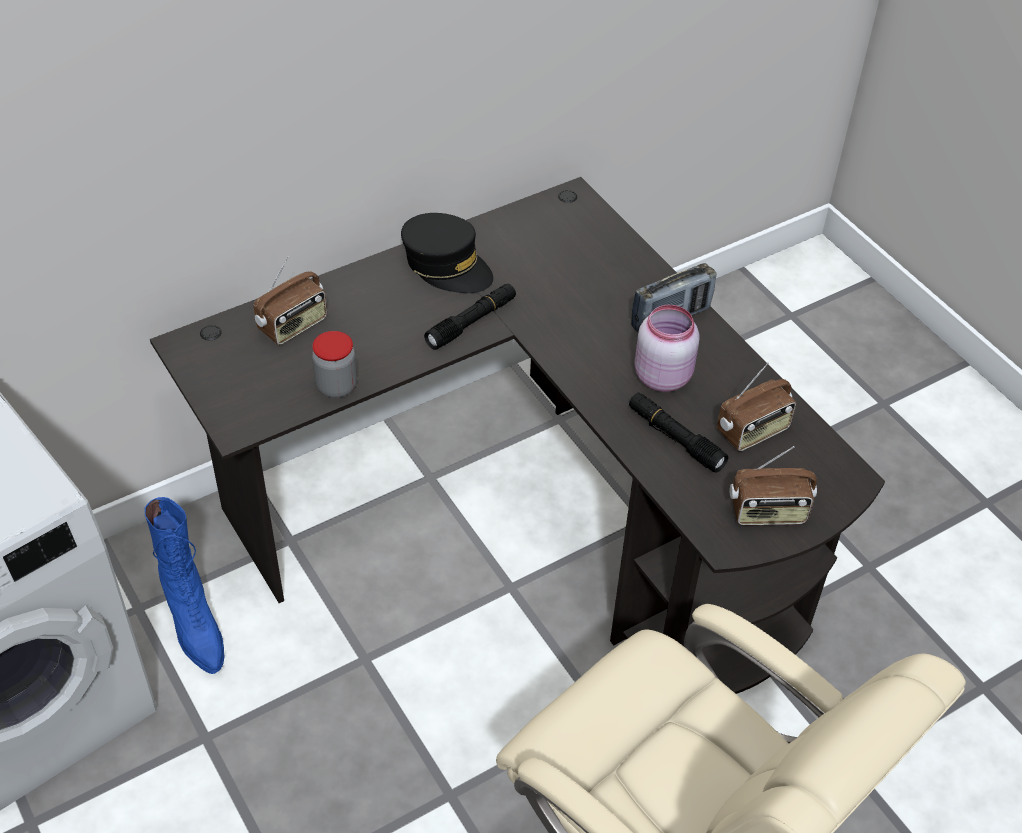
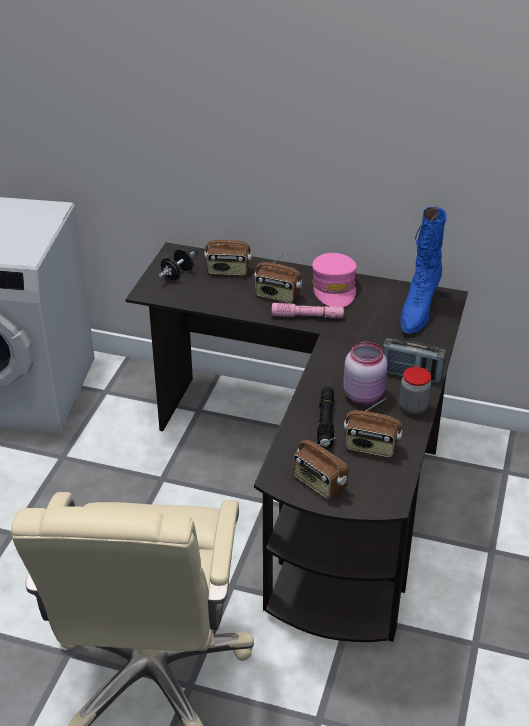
camera: 50 degrees right, 10 degrees down
(194, 625) = (116, 413): blue boot -> blue boot (418, 311)
(237, 374) = (177, 274): none -> black dumbbell
(336, 386) = (208, 303): jar -> jar (413, 407)
(399, 319) = (277, 295): none -> radio
(447, 265) = (334, 288): black cap -> pink cap
(471, 322) = (307, 316): black flashlight -> pink flashlight

